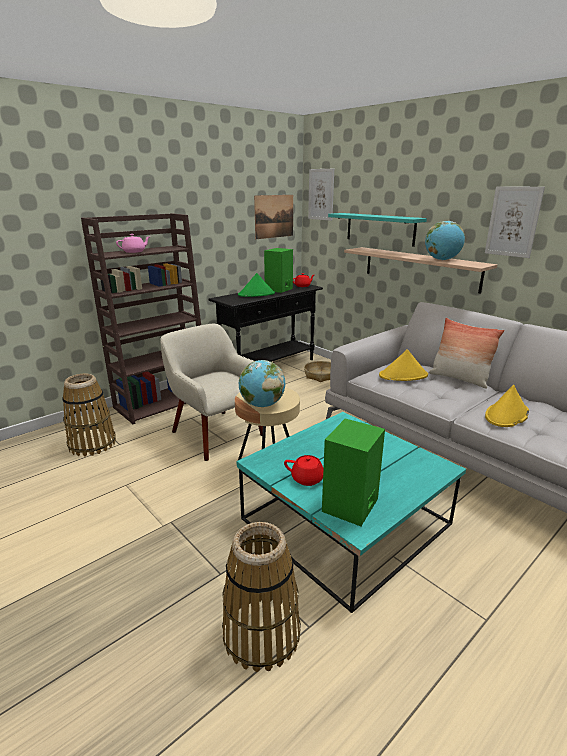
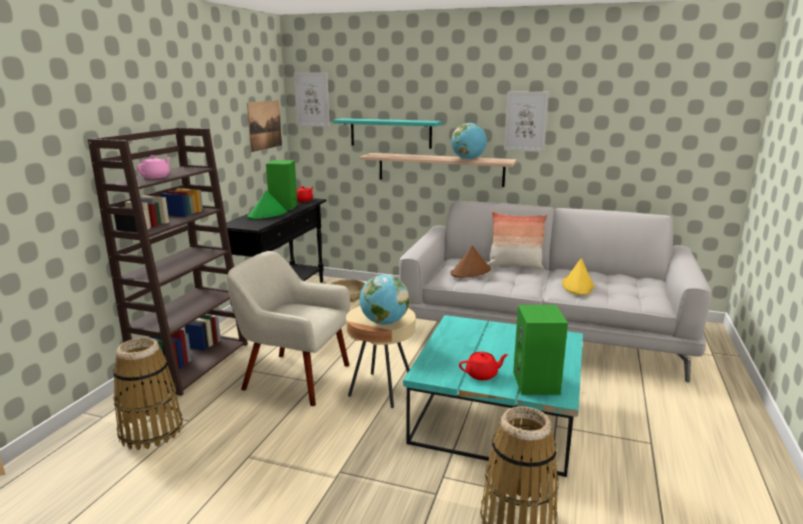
camera: 30 degrees left, 5 degrees down
(403, 375) = (471, 272): yellow hat -> brown hat

